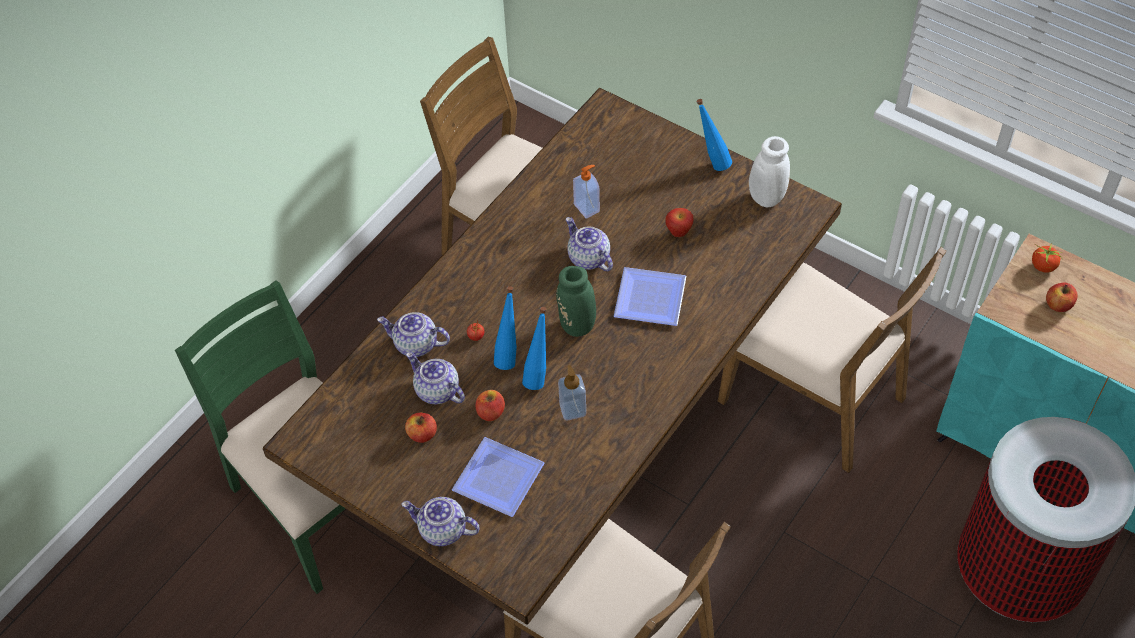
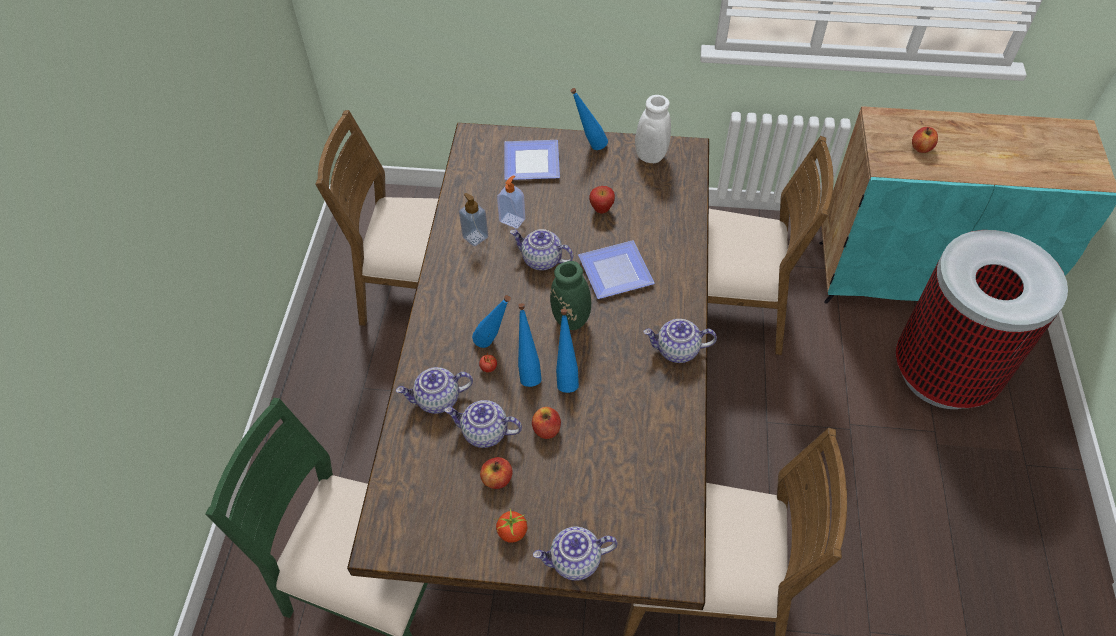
camera: 30 degrees left, 0 degrees up
(494, 317) = (494, 343): none -> blue bottle
(502, 478) = (596, 484): plate -> plate (533, 161)
(572, 410) = (616, 393): soap dispenser -> soap dispenser (475, 237)
(655, 397) = (677, 350): none -> teapot
(1043, 266) = (889, 125): tomato -> tomato (512, 532)

